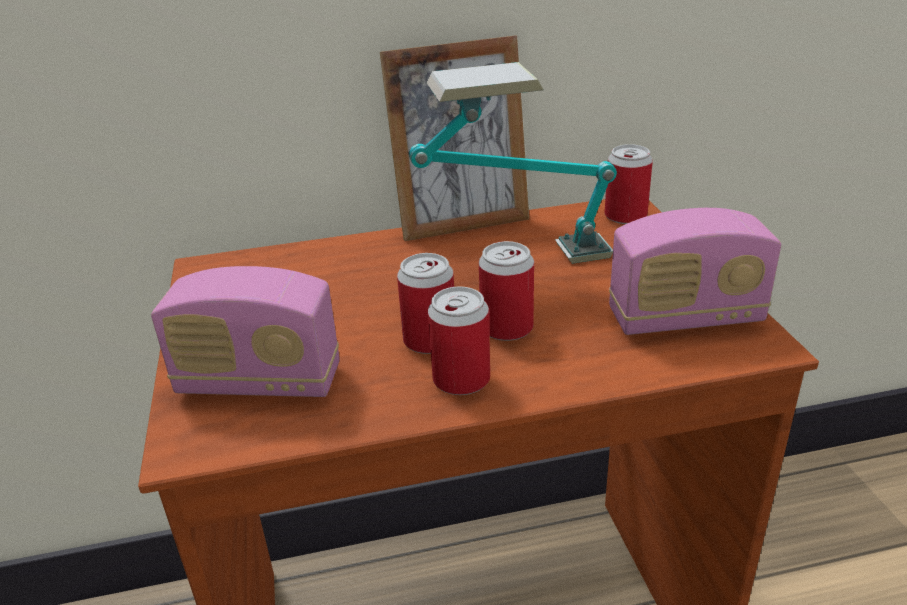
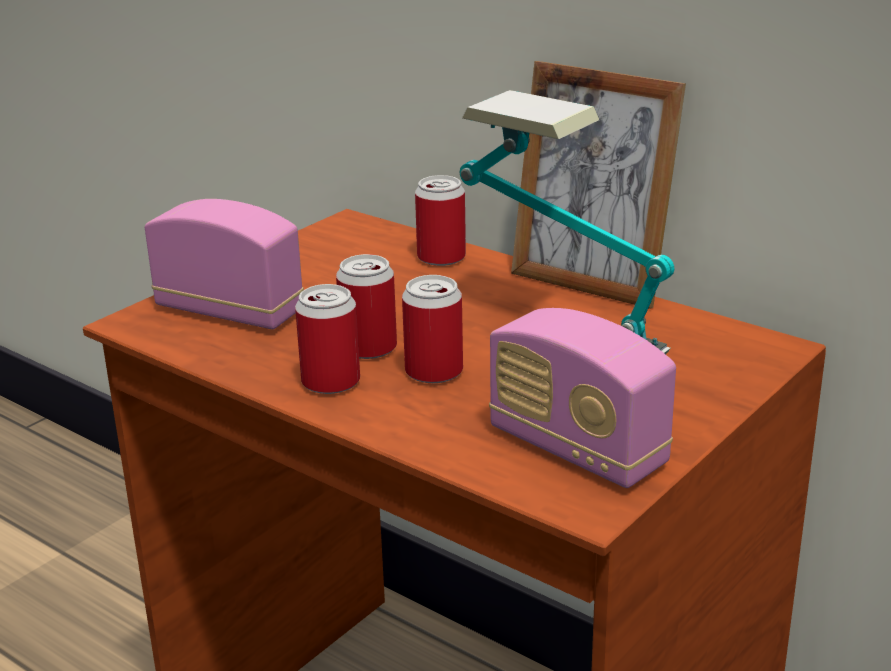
camera: 50 degrees right, 5 degrees down
(259, 382) = (230, 311): radio -> radio turned 150 degrees clockwise
(625, 216) = (747, 352): can -> can (441, 257)

